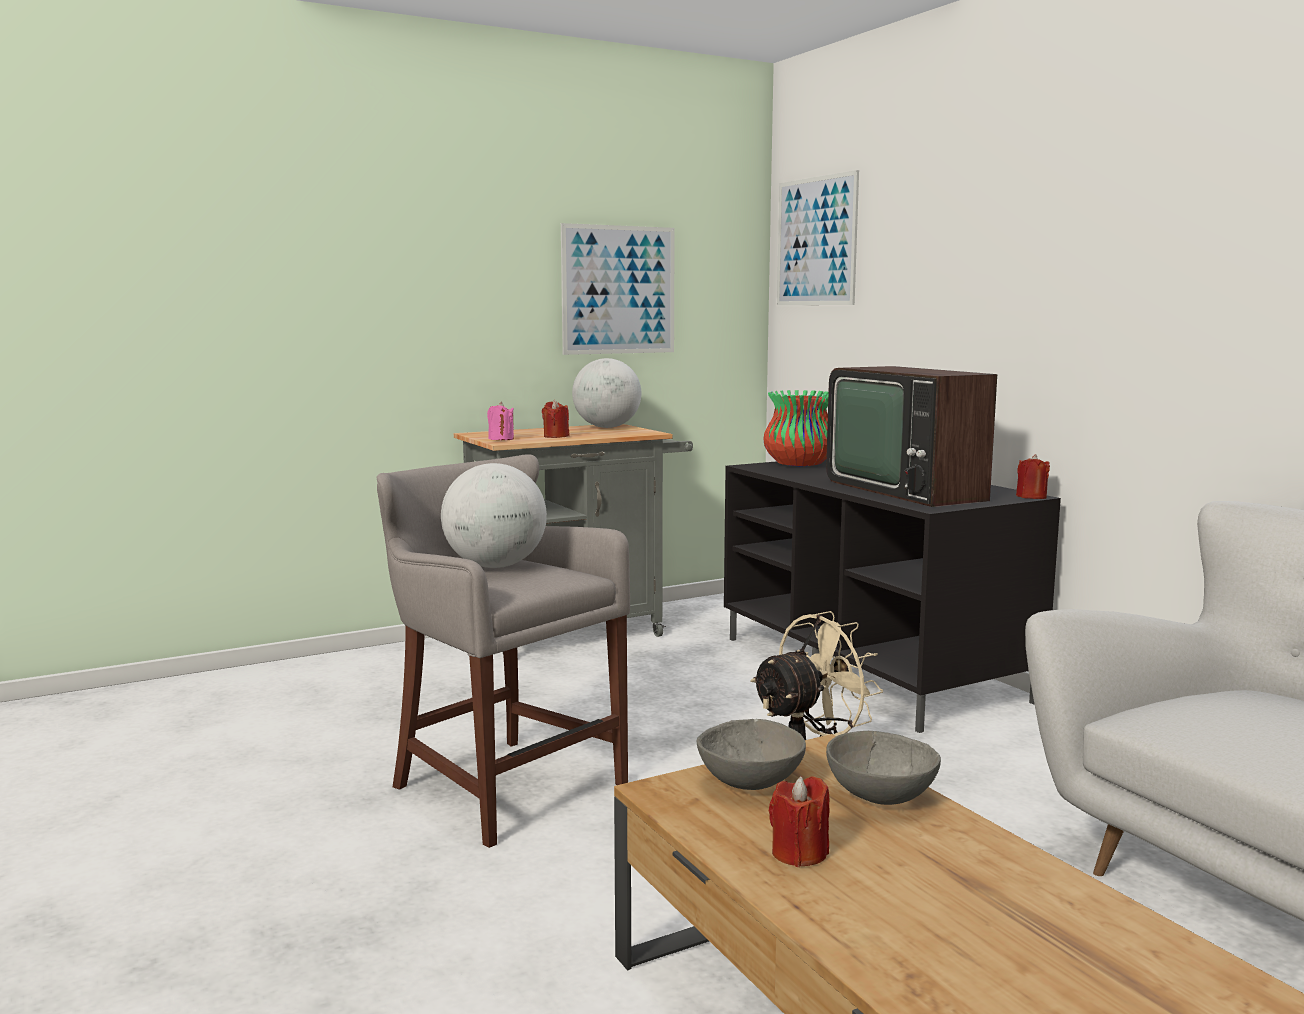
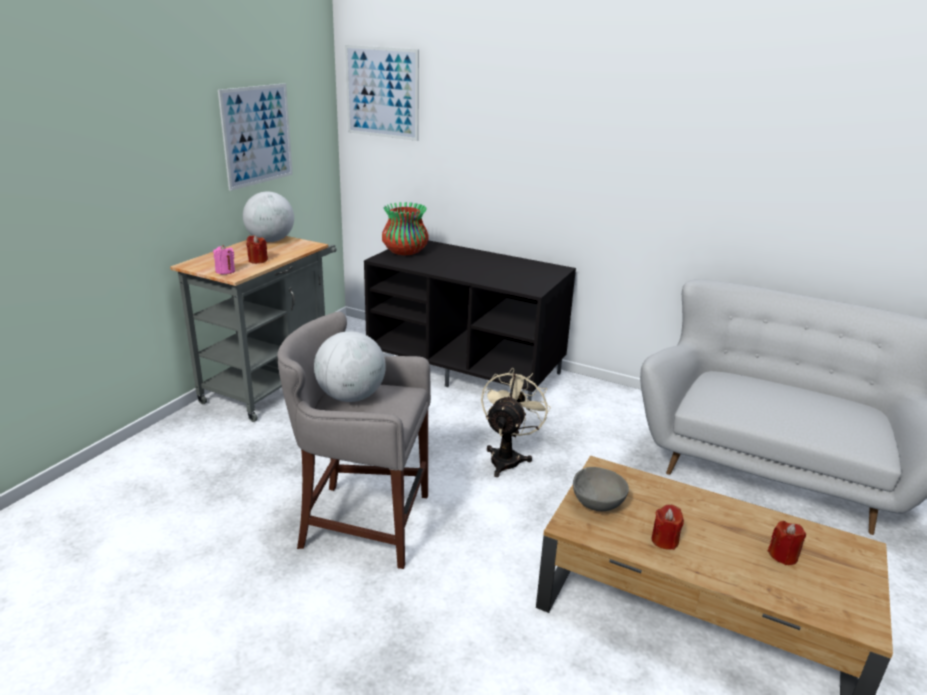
camera: 35 degrees left, 15 degrees up
(879, 796) = (653, 491): grey bowl -> none
(911, 489) = (499, 271): television -> none
(1031, 497) = (563, 269): red candle -> red candle (783, 555)

